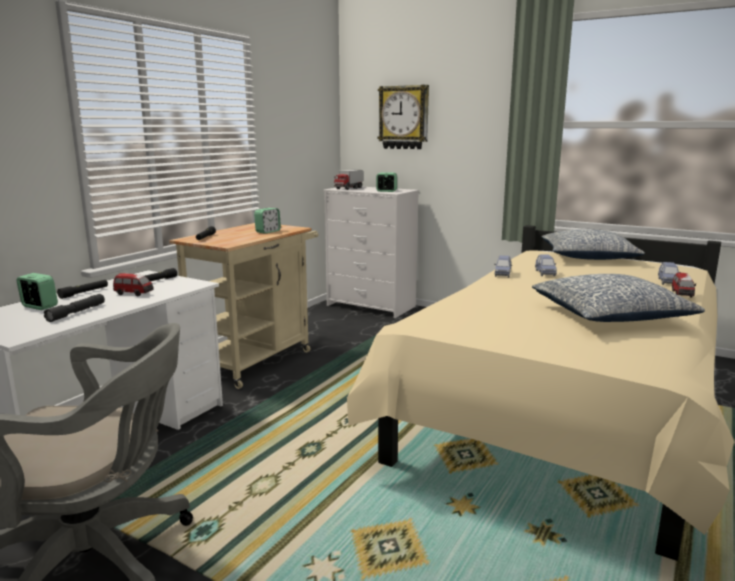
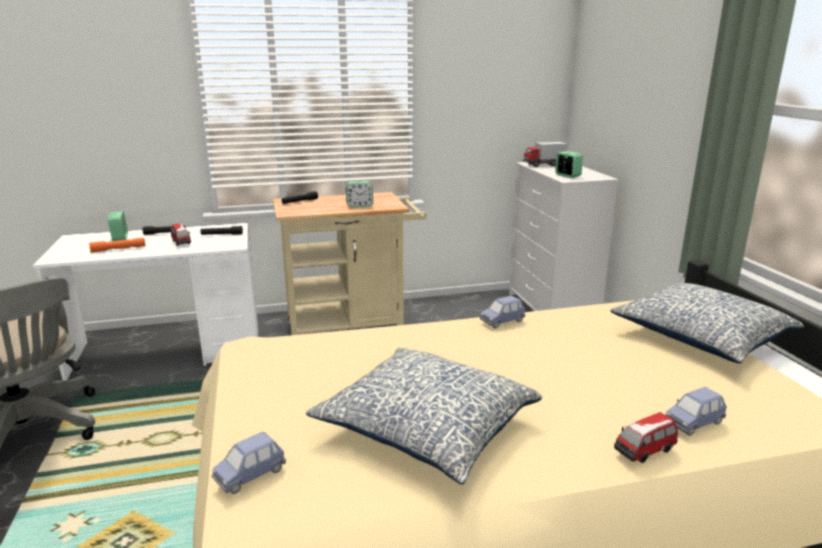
camera: 45 degrees right, 5 degrees up
(76, 312) = (118, 249): grey flashlight -> orange flashlight
(404, 117) = (619, 80): wall clock -> none
(545, 273) = (555, 339): blue toy car -> blue toy car (250, 475)

